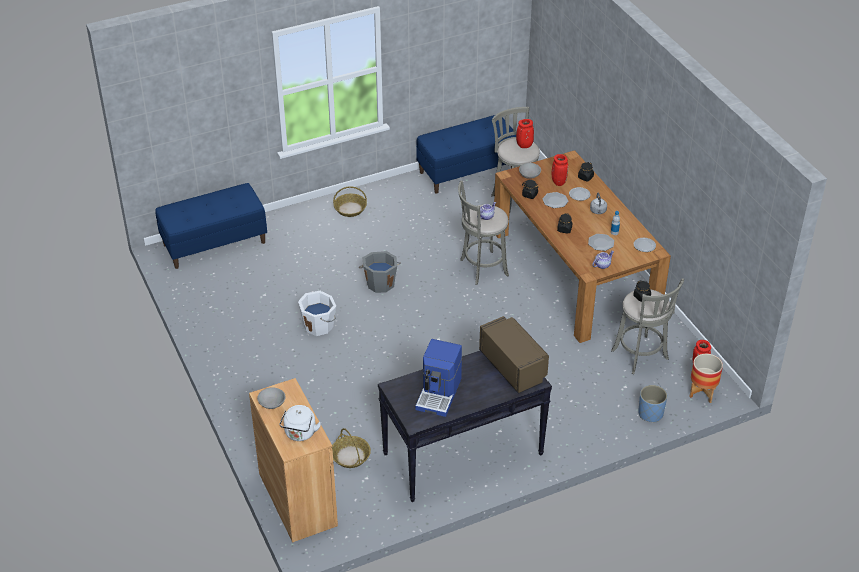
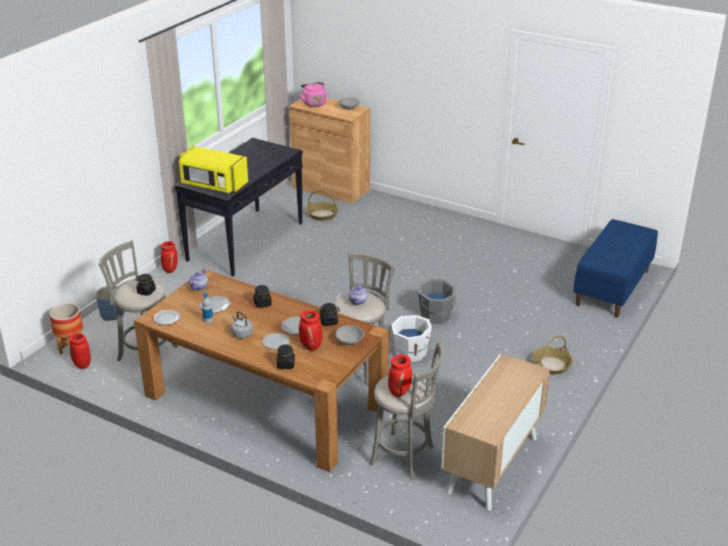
camera: 145 degrees right, 10 degrees down
(300, 434) = (314, 103): white kettle -> pink kettle
(319, 325) = (442, 269): white bucket -> white bucket (410, 353)
(439, 393) = (253, 158): coffee machine -> none
(467, 171) = (493, 465): blue bench -> cabinet
(513, 366) = (213, 185): brown microwave -> yellow microwave
(565, 449) = (170, 269): none -> red vase

